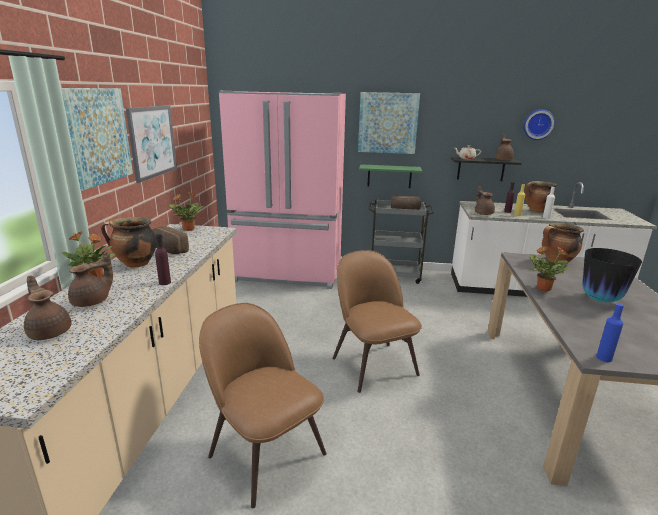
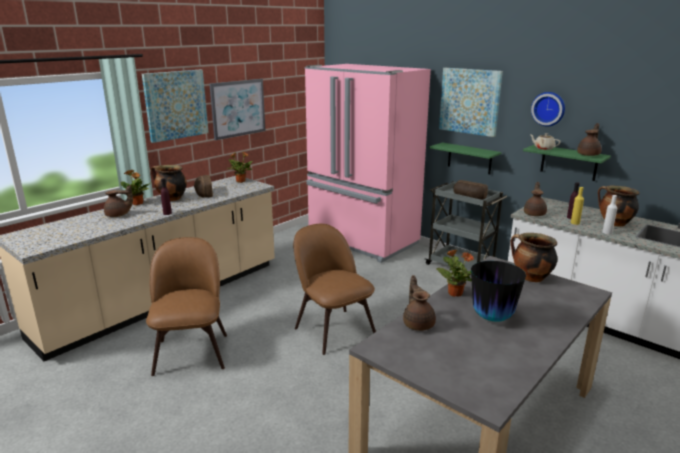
camera: 35 degrees right, 0 degrees up
(50, 332) = (80, 225): brown teapot -> brown teapot (418, 323)
(372, 364) = (333, 329): brown chair -> brown chair turned 45 degrees counterclockwise
(481, 169) = (569, 162): black shelf -> green shelf
(537, 124) = (642, 115): wall clock -> wall clock (548, 108)
(604, 358) = (381, 351): blue bottle -> none

